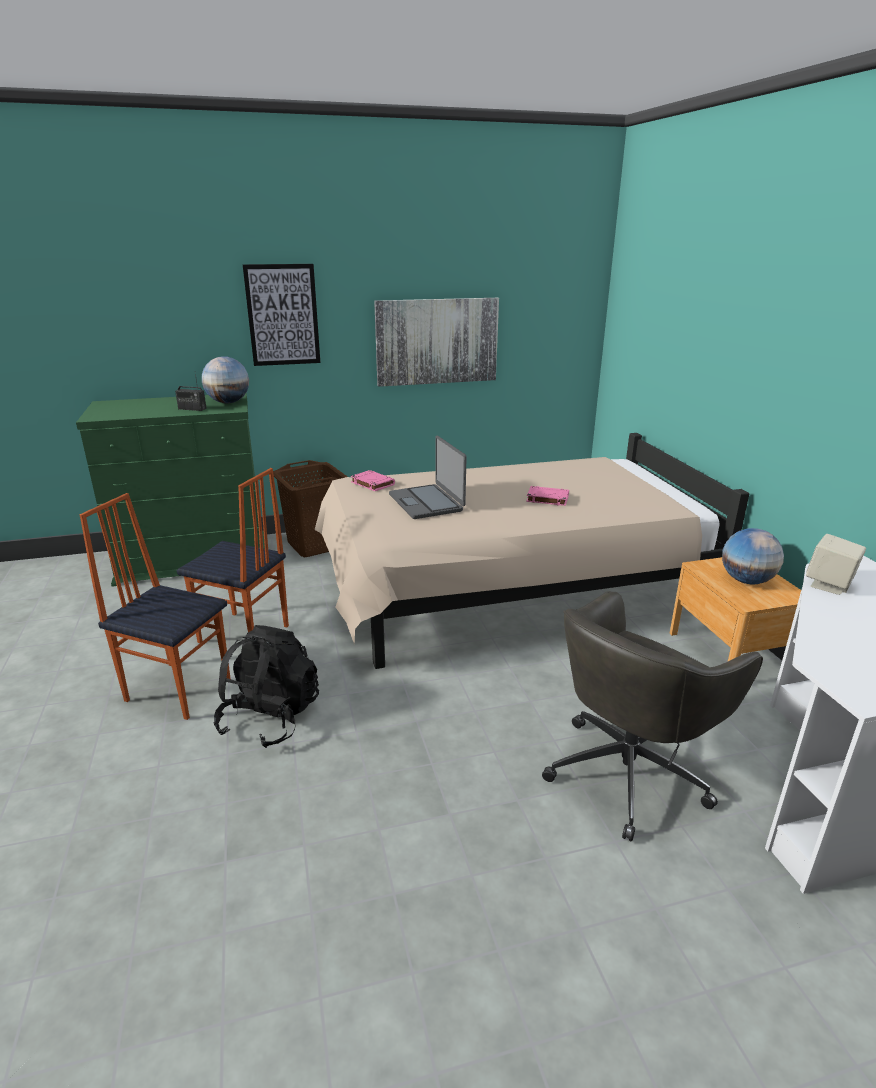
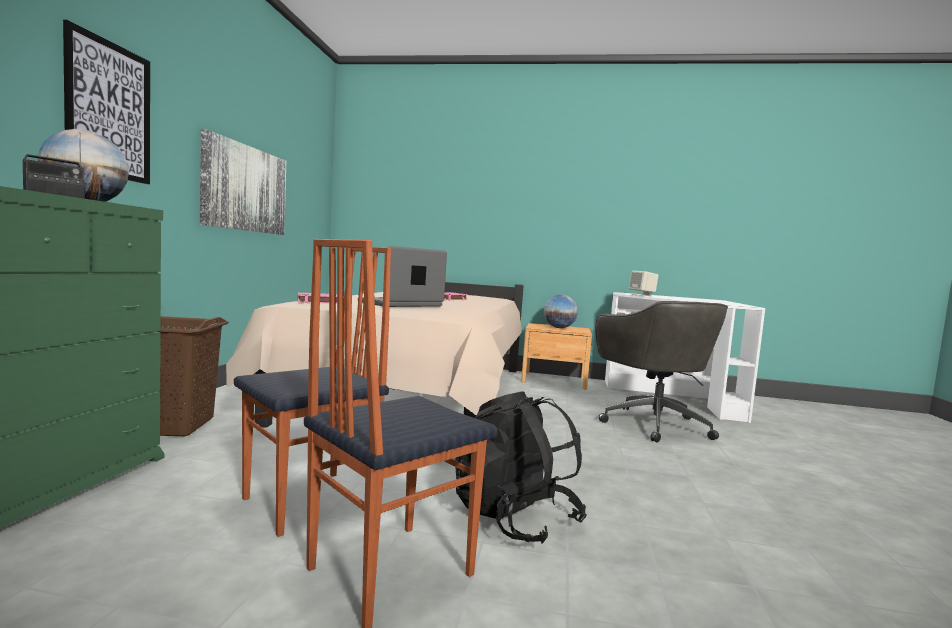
camera: 65 degrees left, 20 degrees down
(427, 502) = (401, 304): laptop -> laptop turned 135 degrees clockwise

